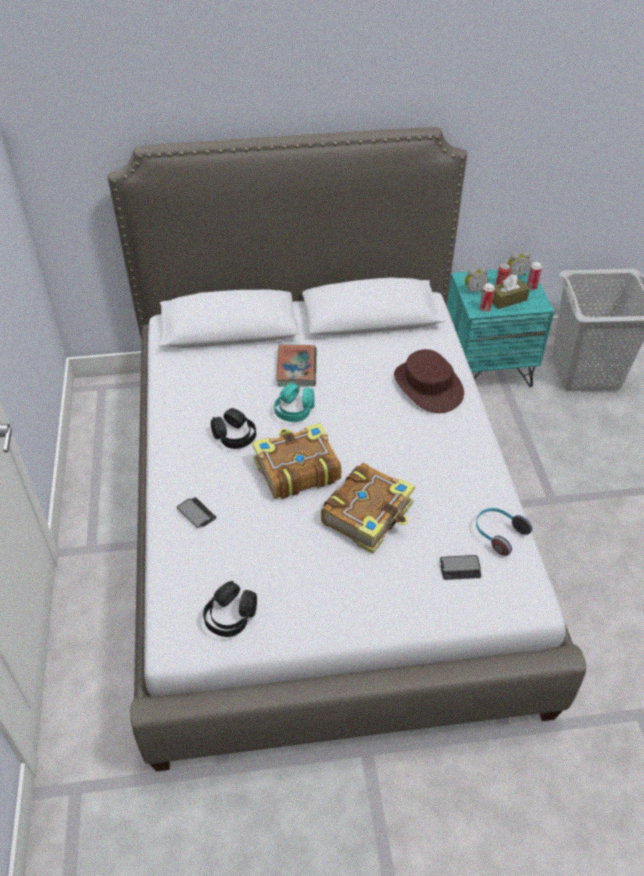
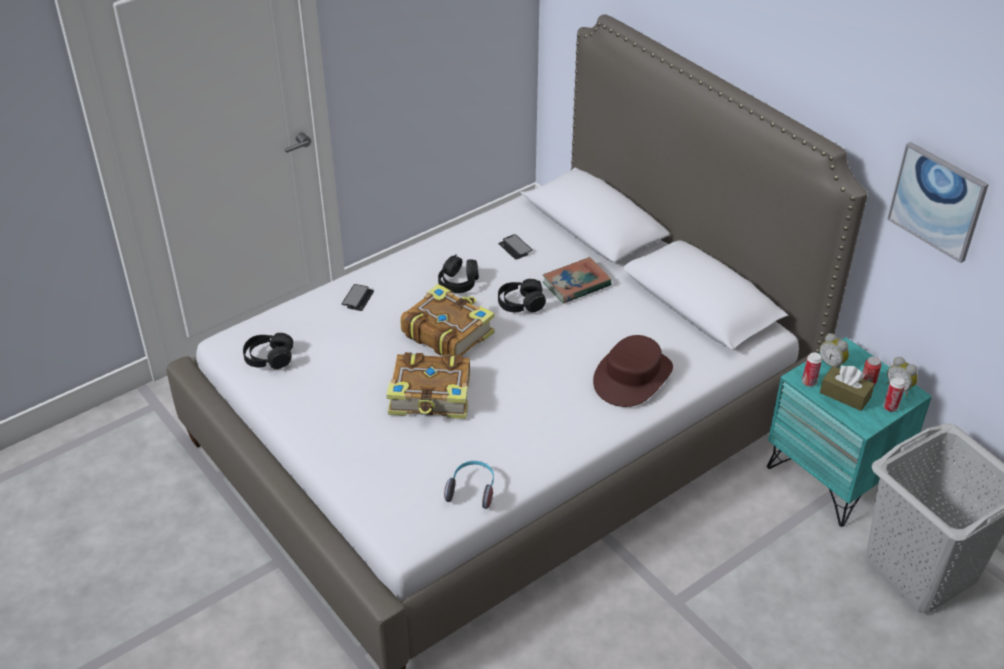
camera: 60 degrees right, 5 degrees down
(294, 410) = (520, 303): turquoise headphones -> black headphones
(460, 568) = (411, 476): phone -> phone (515, 248)
(513, 124) = (937, 201): none -> picture

